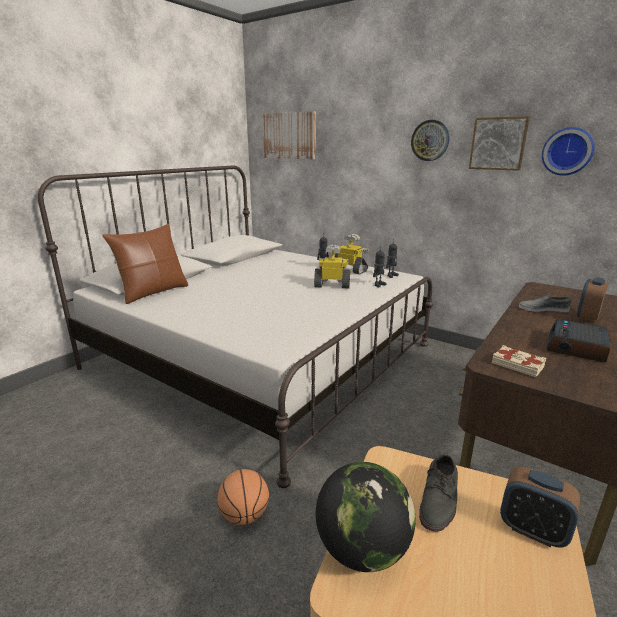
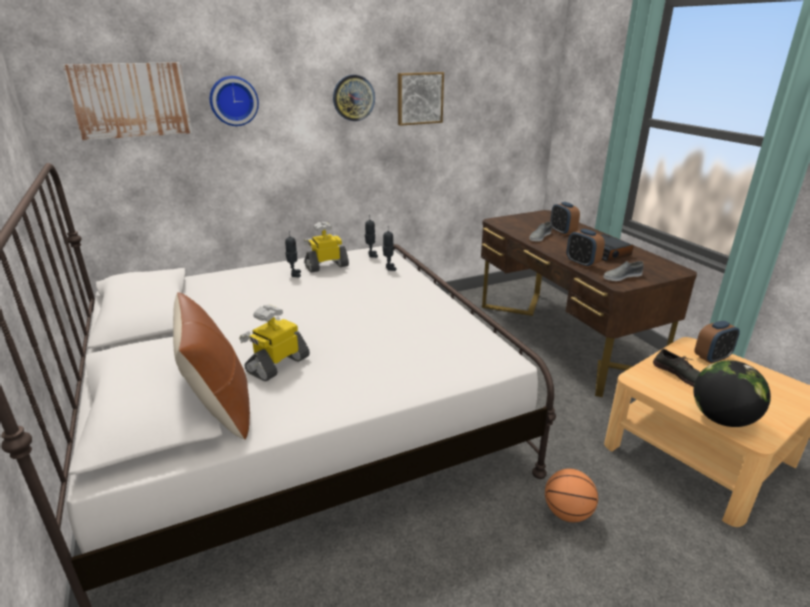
camera: 60 degrees left, 5 degrees up
(332, 285) = (361, 287): toy robot -> toy robot (277, 364)
(511, 338) = (582, 263): none -> alarm clock
(517, 364) = (622, 276): beige book -> grey shoe
(567, 151) = (471, 102): wall clock -> wall clock (233, 101)

